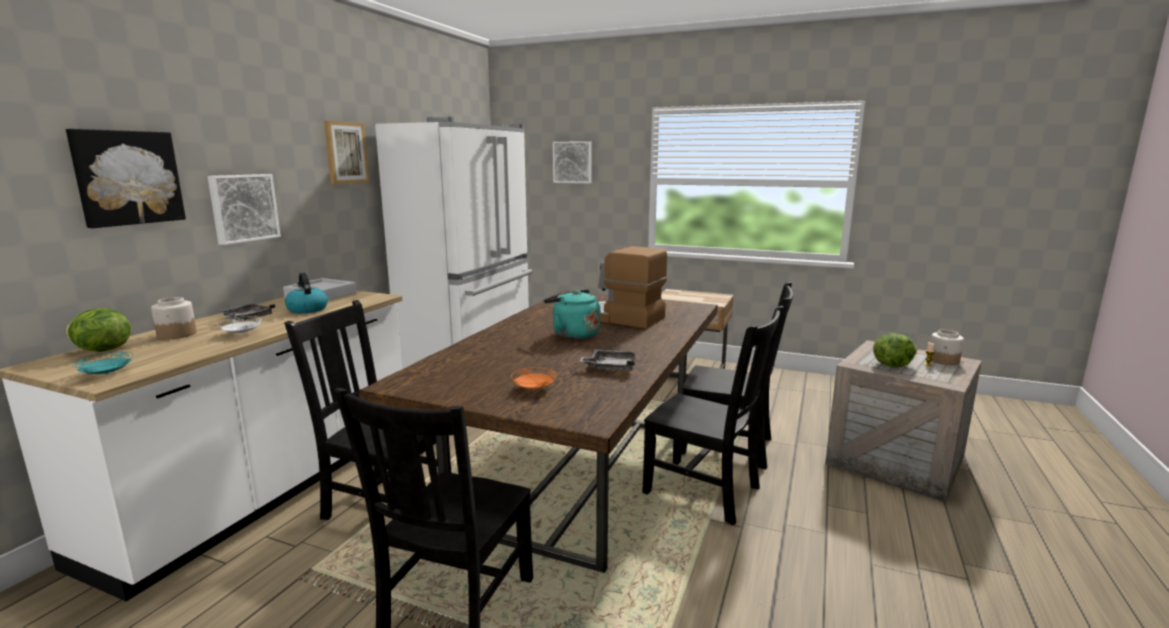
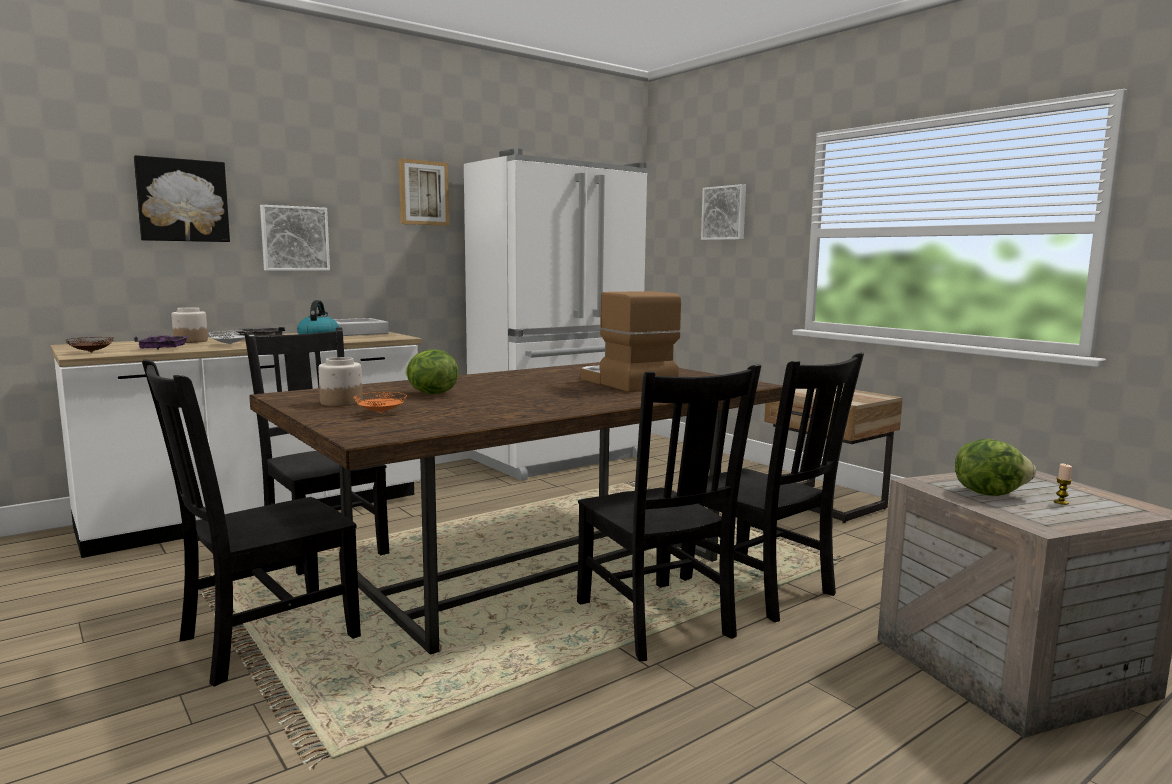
camera: 30 degrees right, 5 degrees down
(102, 351) = (125, 343): lettuce -> lettuce (431, 394)
(107, 374) = (91, 352): turquoise plate -> brown plate
(181, 351) = (164, 348): none -> purple tray
(573, 334) = (534, 387): turquoise kettle -> none
(610, 367) = (498, 411): grey tray -> none
(943, 360) = (1106, 504): jar -> jar (341, 402)

